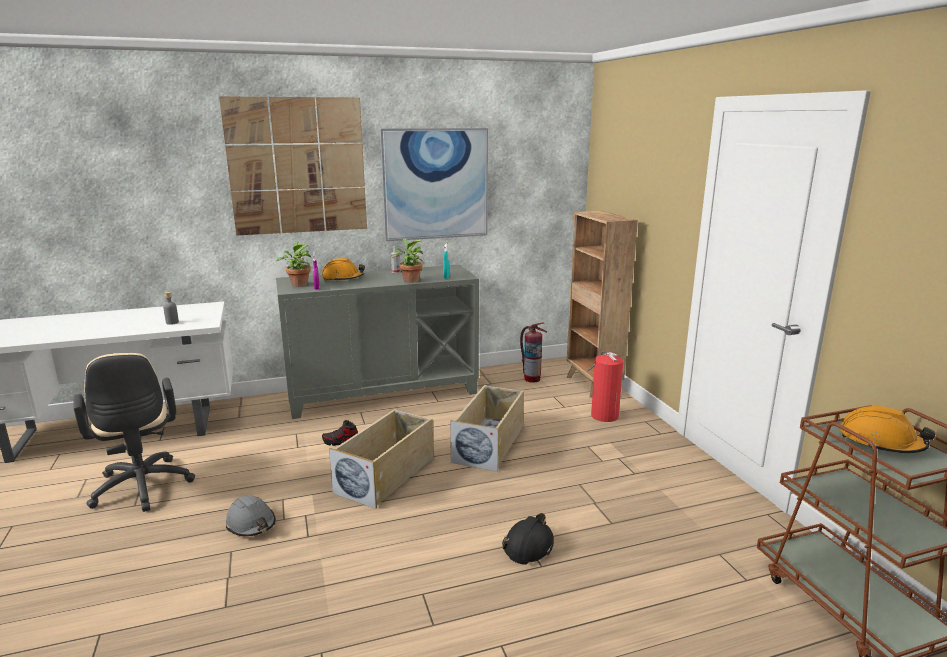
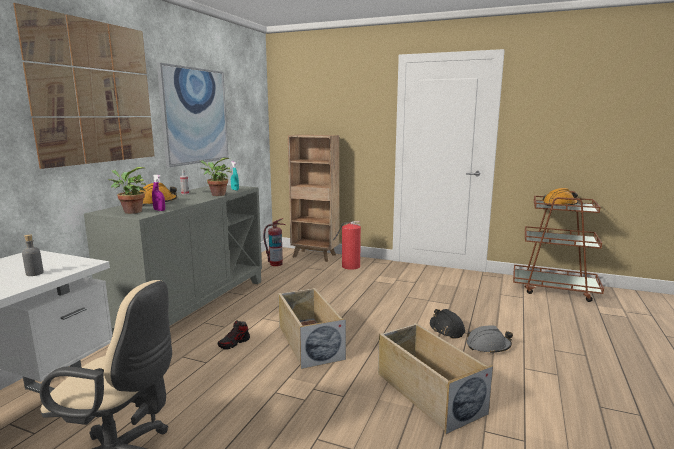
camera: 50 degrees left, 5 degrees down
(251, 524) = (290, 417): grey hard hat -> grey hard hat (488, 346)
(489, 443) = (327, 300): beige storage box -> beige storage box (427, 393)

